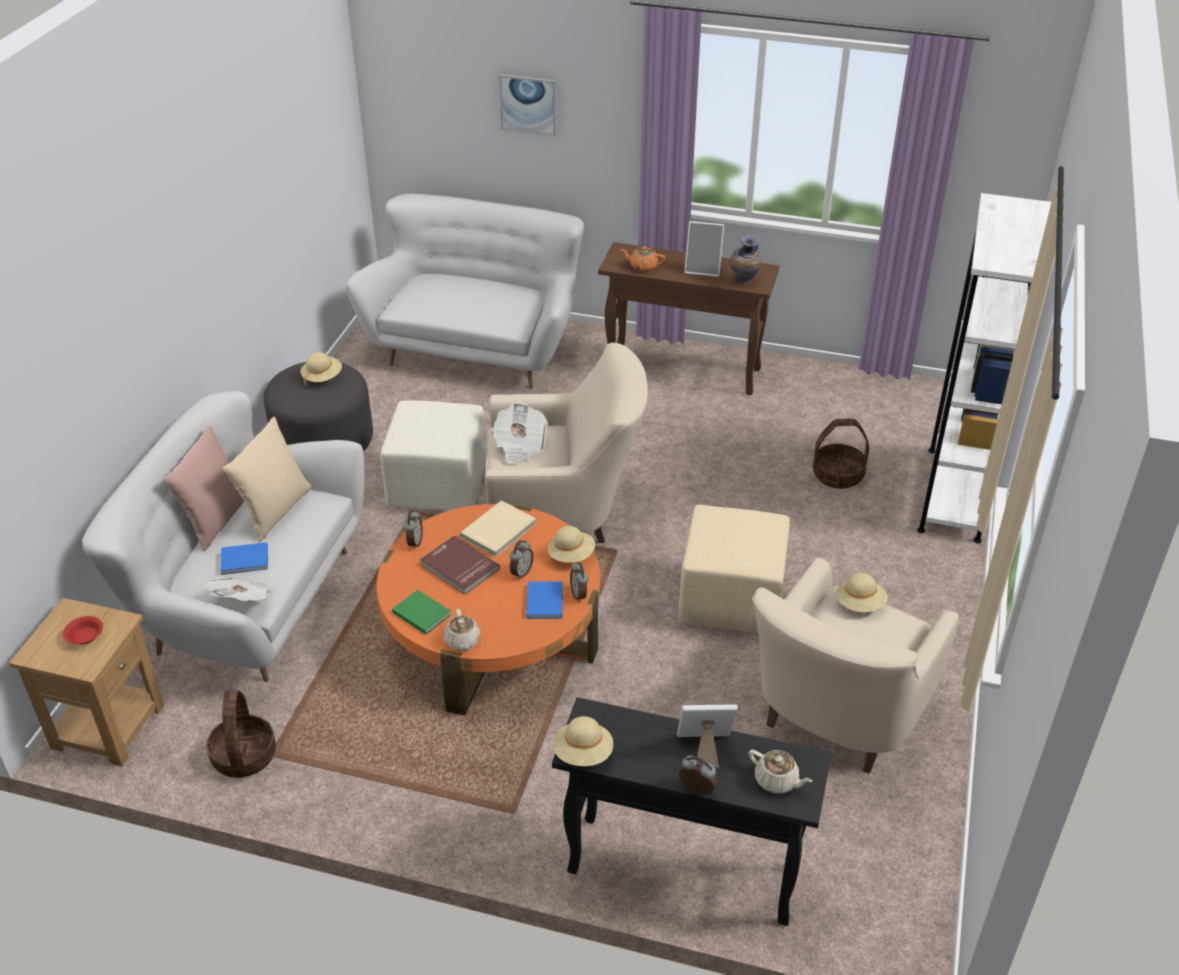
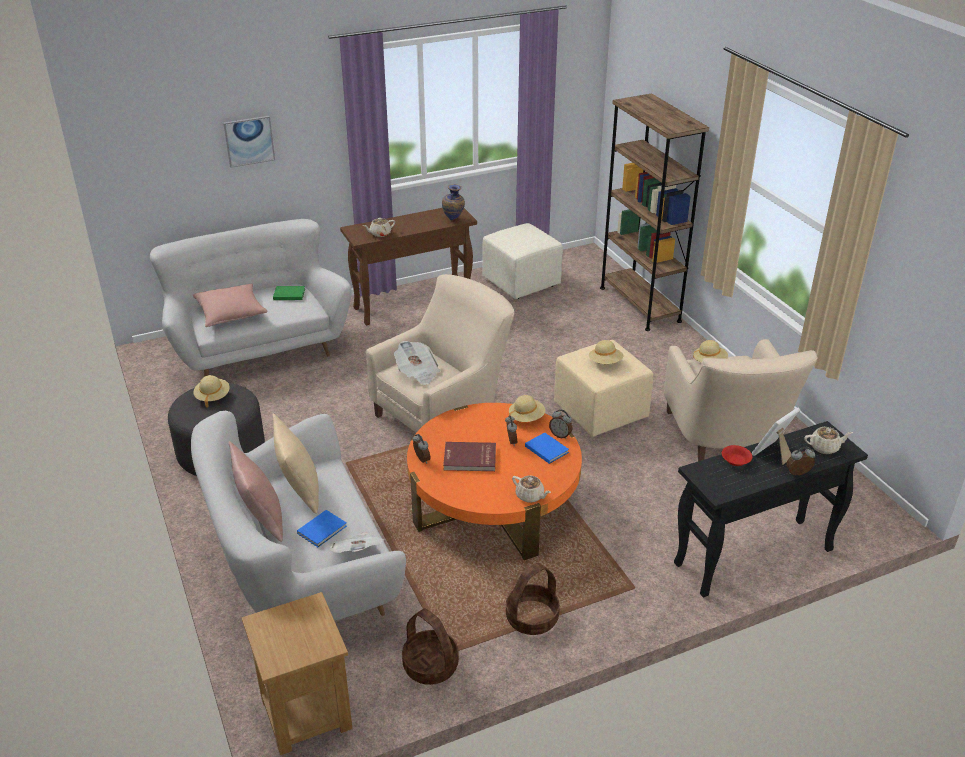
camera: 40 degrees left, 5 degrees down
(86, 637) = (300, 629): red bowl -> red bowl (736, 461)
(421, 613) = (483, 495): green book -> green book (288, 294)
(437, 485) = (342, 439): beige ottoman -> beige ottoman (520, 282)
(440, 296) = (231, 313): none -> pink pillow
(499, 531) = (465, 427): beige book -> none
(583, 753) = (723, 491): beige hat -> beige hat (605, 362)
(643, 266) = (380, 233): orange teapot -> beige teapot
(703, 269) = (419, 221): picture frame -> none
(837, 475) = (571, 322): basket -> basket (532, 618)
(953, 494) = (639, 304): white bookcase -> brown bookcase

